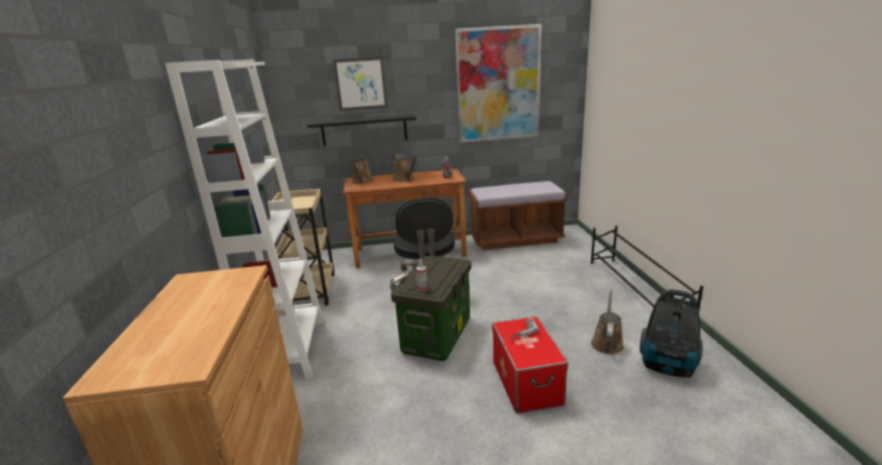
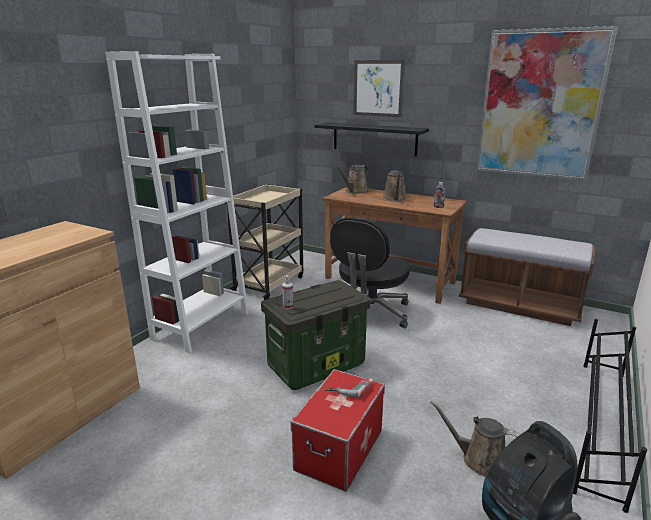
camera: 35 degrees right, 0 degrees up
(607, 342) = (479, 460): brown watering can -> brown watering can turned 120 degrees counterclockwise

